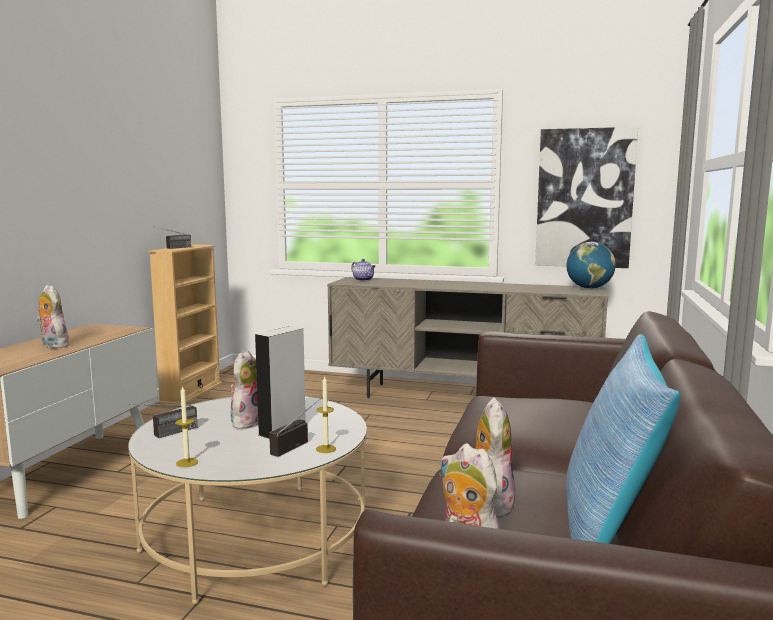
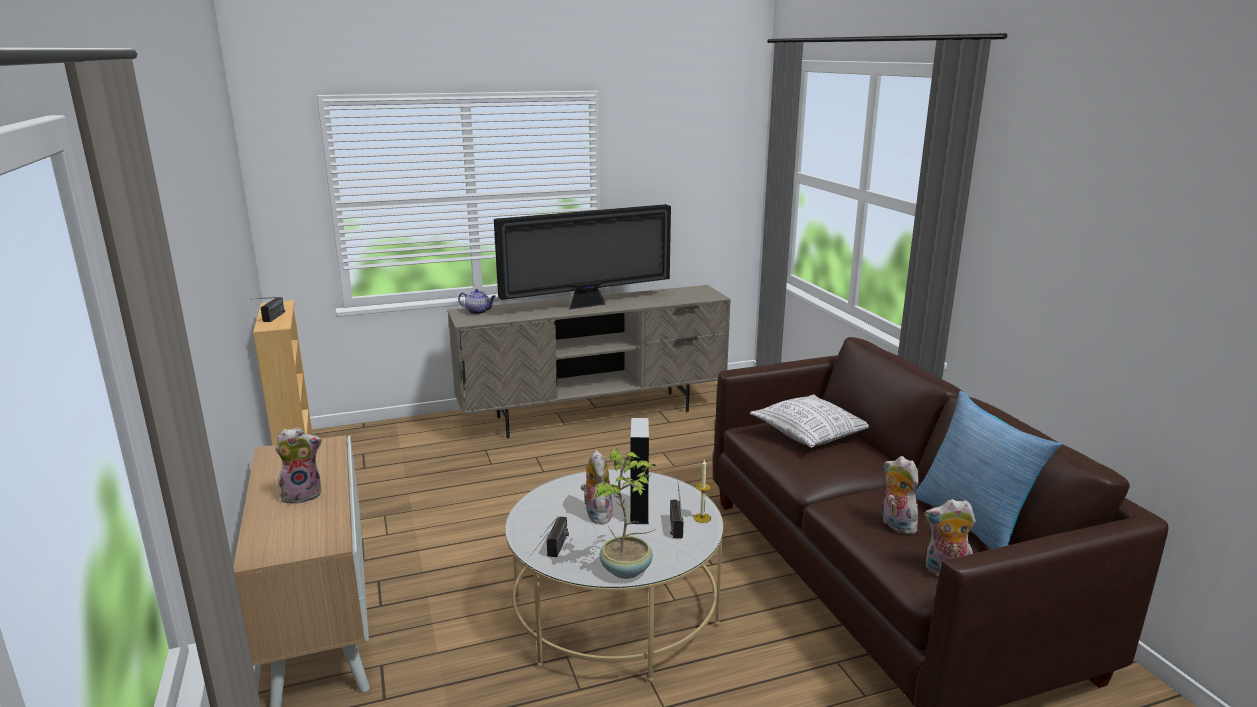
camera: 35 degrees left, 10 degrees up
(52, 346) = (303, 495): plush toy -> plush toy turned 150 degrees clockwise
(187, 462) = (627, 570): candle -> potted plant
(458, 285) = (587, 305): none -> television
(544, 410) = (810, 434): none -> pillow
(584, 198) = (678, 200): picture -> none
(589, 288) = (700, 289): globe -> none

